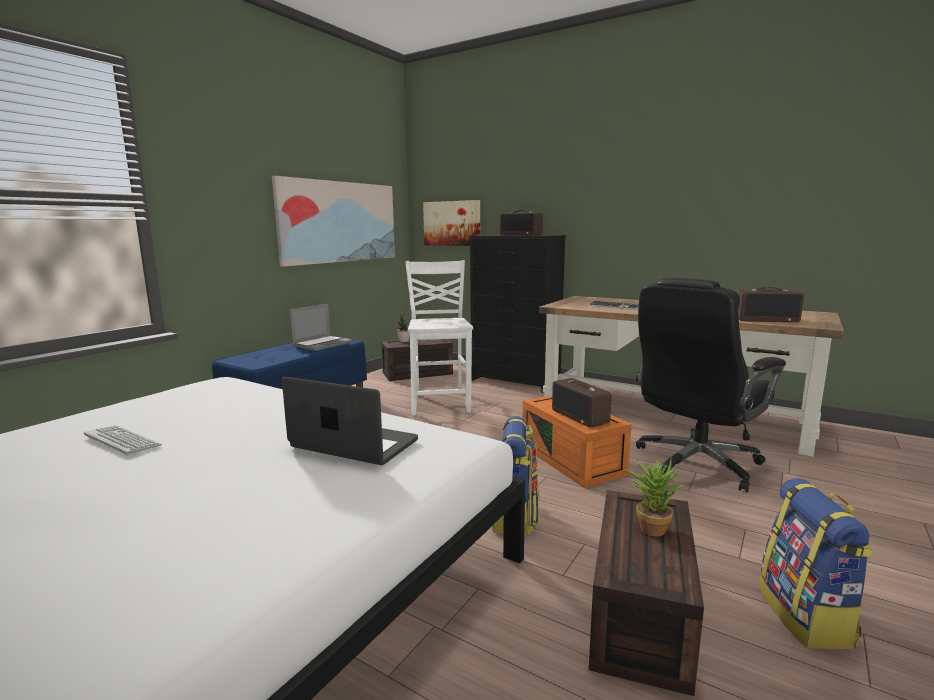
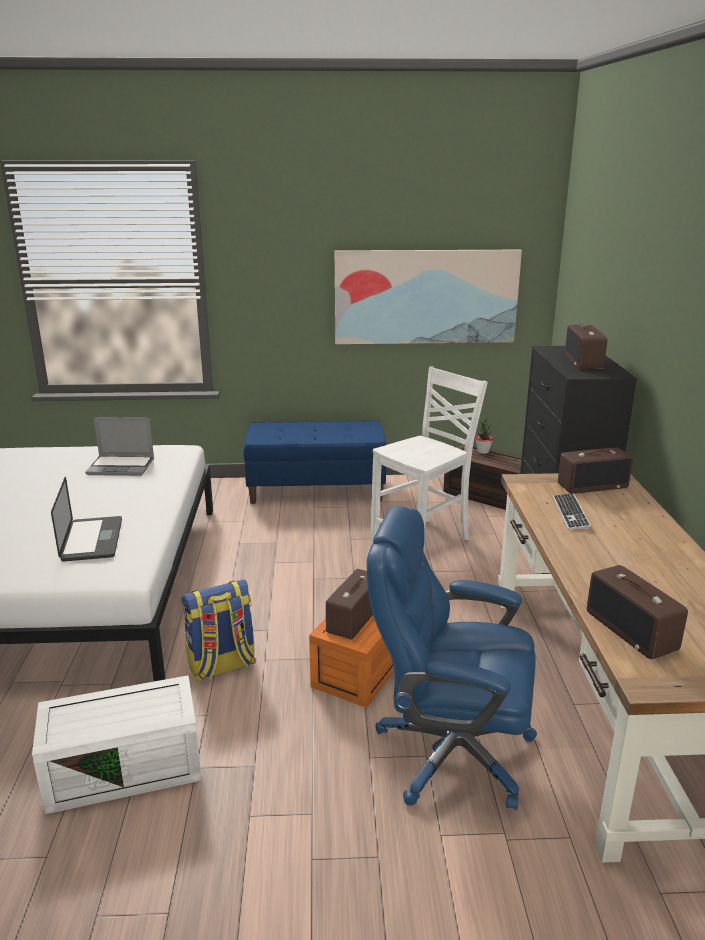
camera: 55 degrees right, 10 degrees up
(122, 441) = (53, 478): keyboard -> none
(322, 344) = (348, 433): laptop -> laptop (122, 467)
(452, 223) = (577, 313): picture -> none
(582, 300) = (592, 485): none -> radio
(637, 611) = (126, 767): brown storage box -> white storage box
(649, 526) = (136, 710): potted plant -> none
(696, 464) = (450, 751): black office chair -> blue office chair
(807, 616) = (174, 872): backpack -> none

